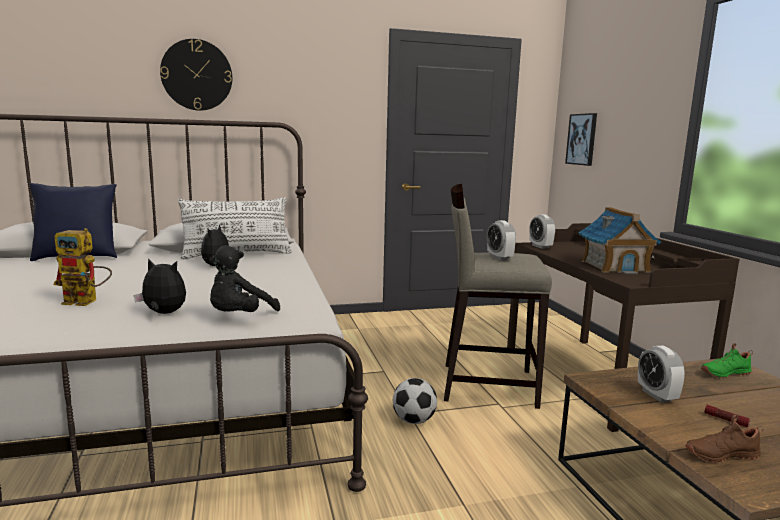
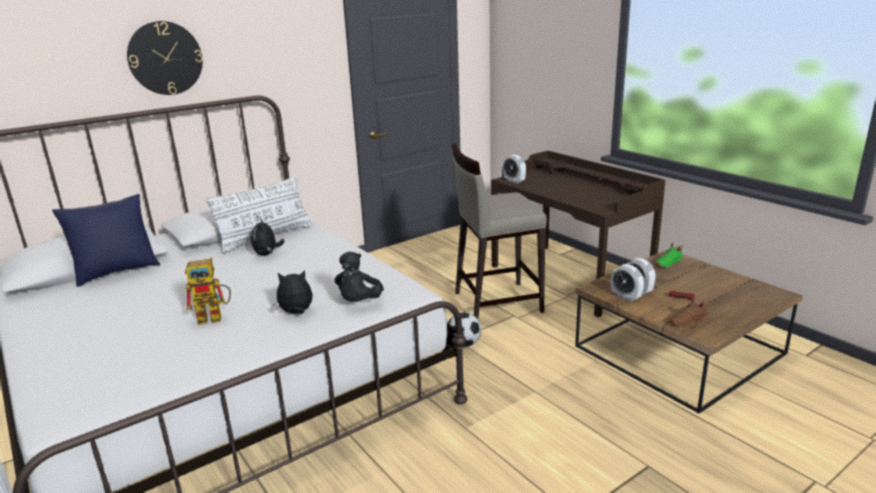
camera: 20 degrees left, 10 degrees up
(499, 258) = (500, 203): alarm clock -> alarm clock (625, 297)
(582, 139) = (520, 73): picture -> none
(615, 266) = (581, 195): toy house -> none

